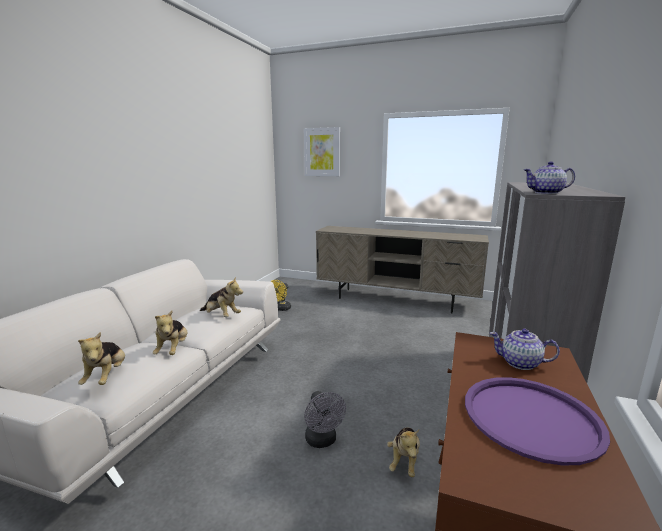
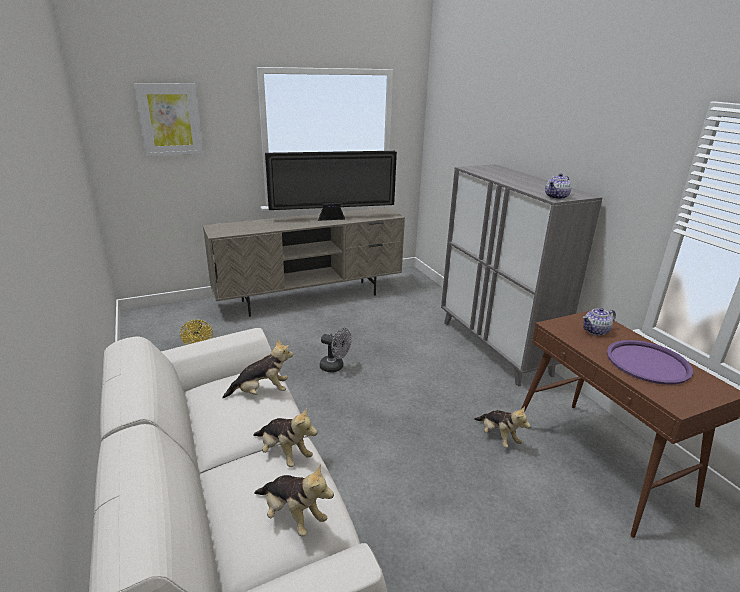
camera: 45 degrees left, 10 degrees up
(322, 441) = (436, 459): grey fan -> grey fan (335, 367)
(420, 234) = (332, 218): none -> television

